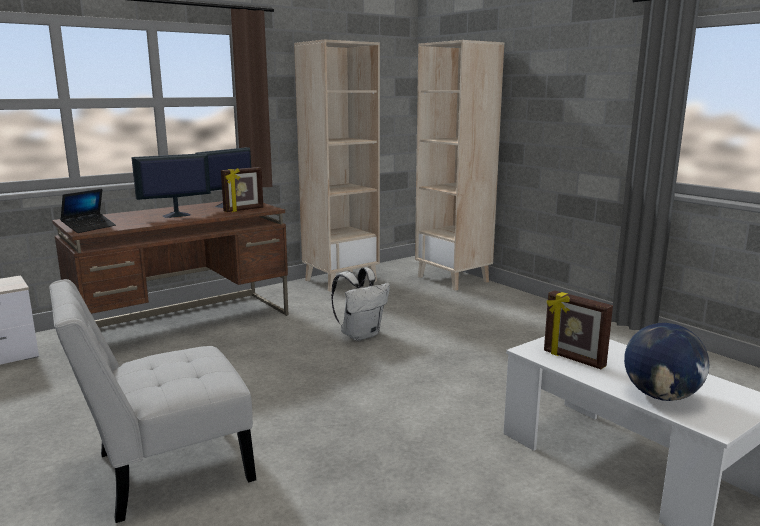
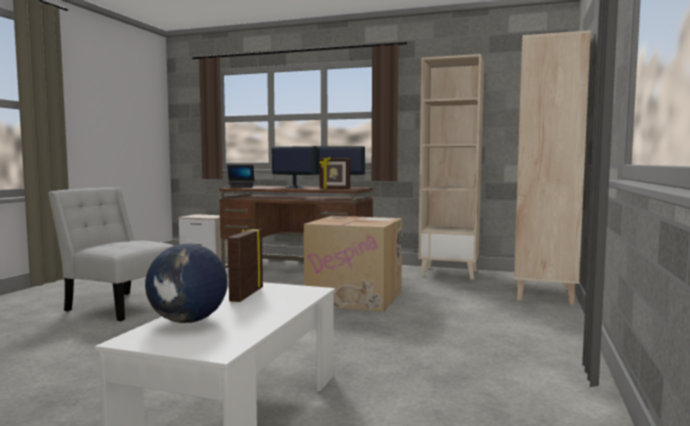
camera: 55 degrees right, 10 degrees down
(361, 335) = (356, 297): white backpack -> cardboard box

